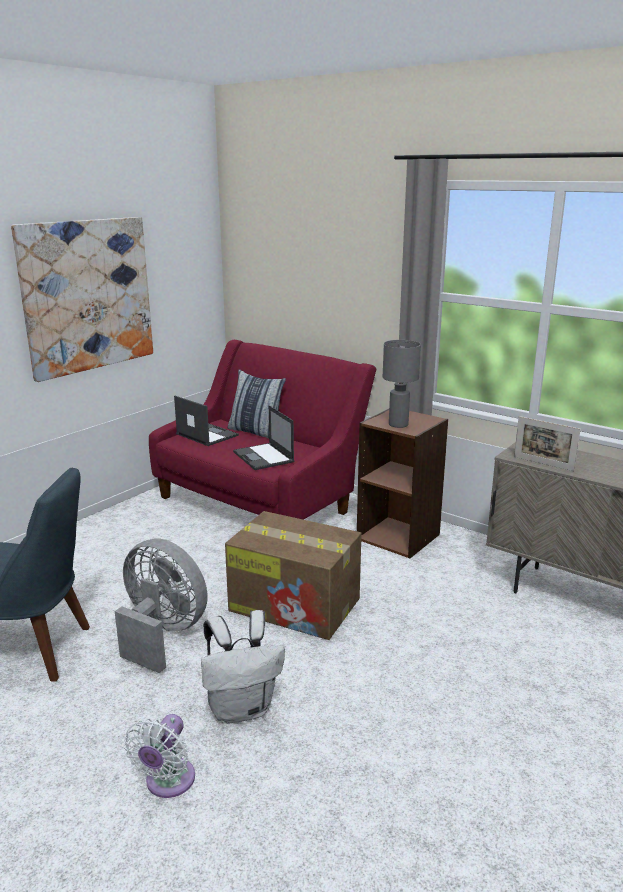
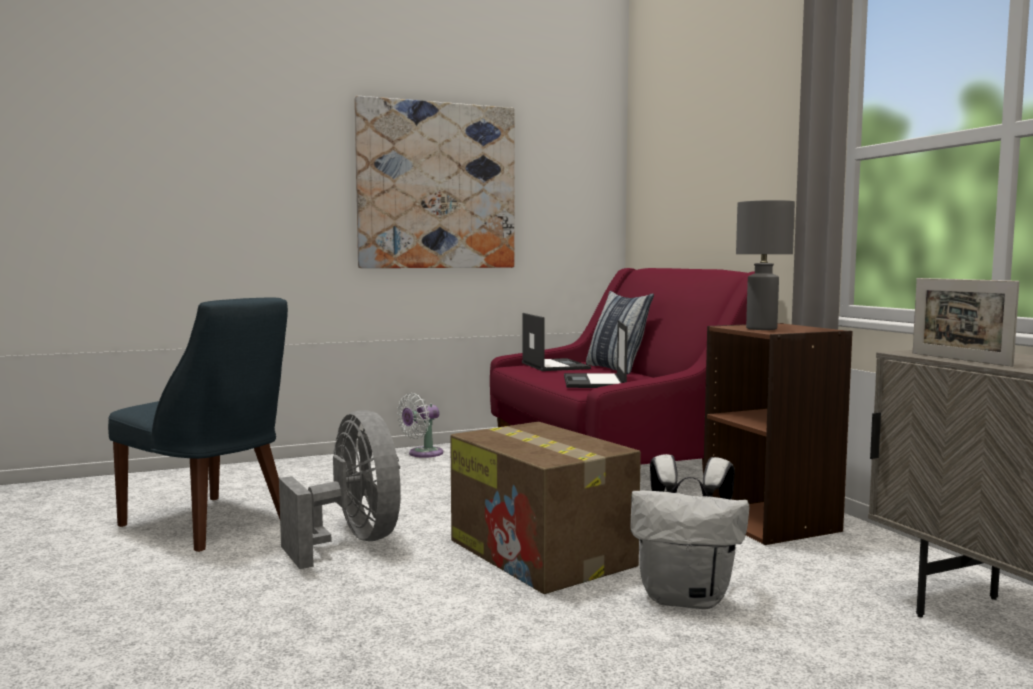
camera: 30 degrees right, 15 degrees down
(167, 782) = (171, 666): white fan -> white fan (422, 454)
(242, 708) = (348, 626): white backpack -> white backpack (687, 598)

